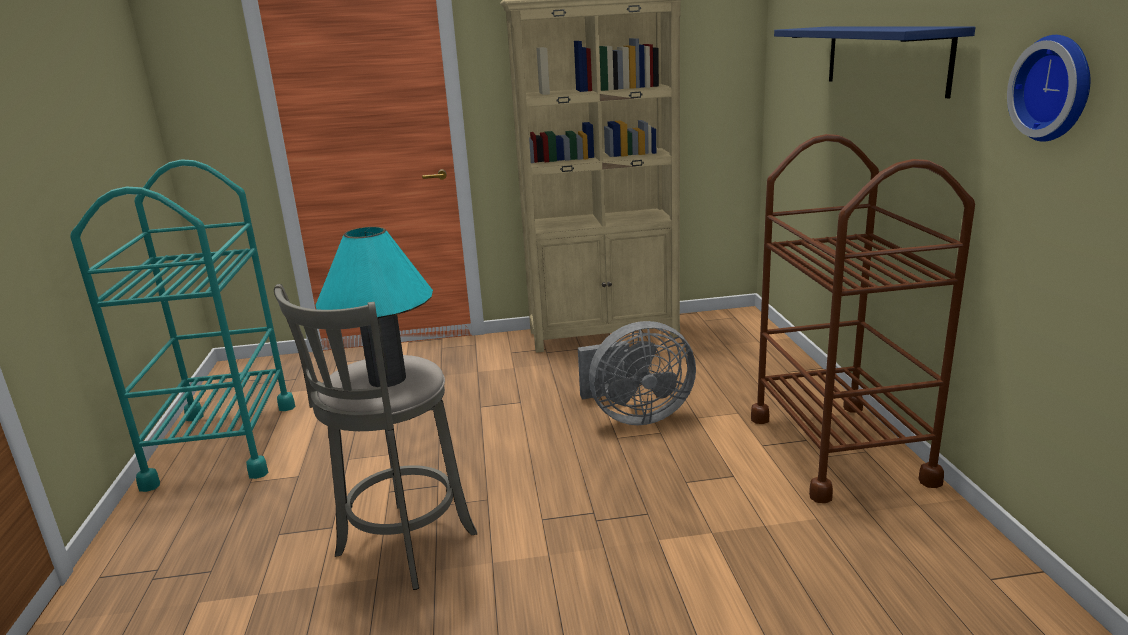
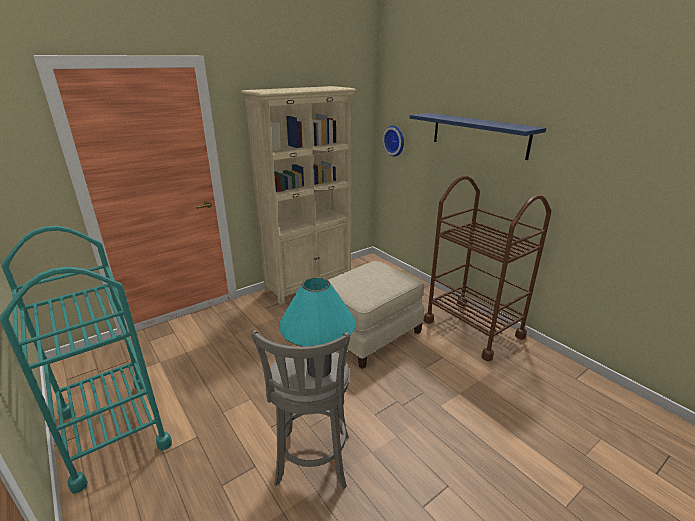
camera: 30 degrees left, 5 degrees up
(635, 416) = (368, 334): grey fan -> beige ottoman
(1056, 88) = (600, 162): wall clock -> wall clock (395, 140)

